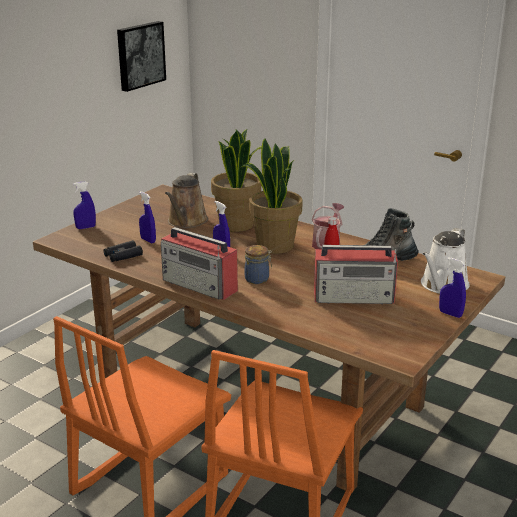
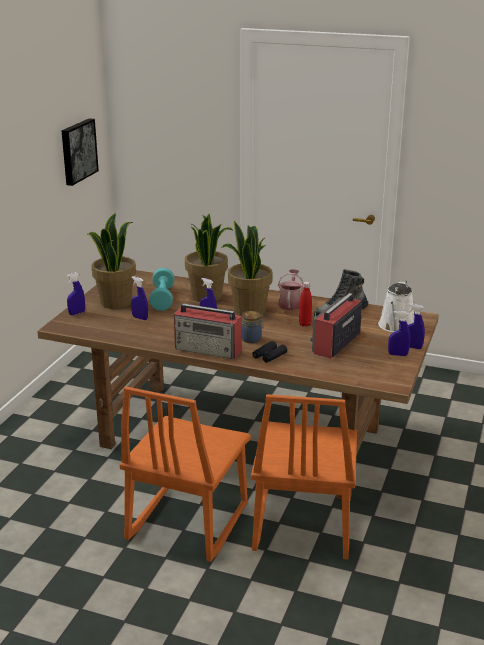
camera: 15 degrees left, 0 degrees up
(123, 256) = (127, 333): black binoculars -> black binoculars (269, 356)
(134, 220) = (115, 302): none -> potted plant
(186, 222) = (162, 299): brown watering can -> turquoise dumbbell
(355, 297) = (335, 343): radio -> radio turned 135 degrees clockwise
(426, 321) = (398, 355): none -> blue spray bottle

